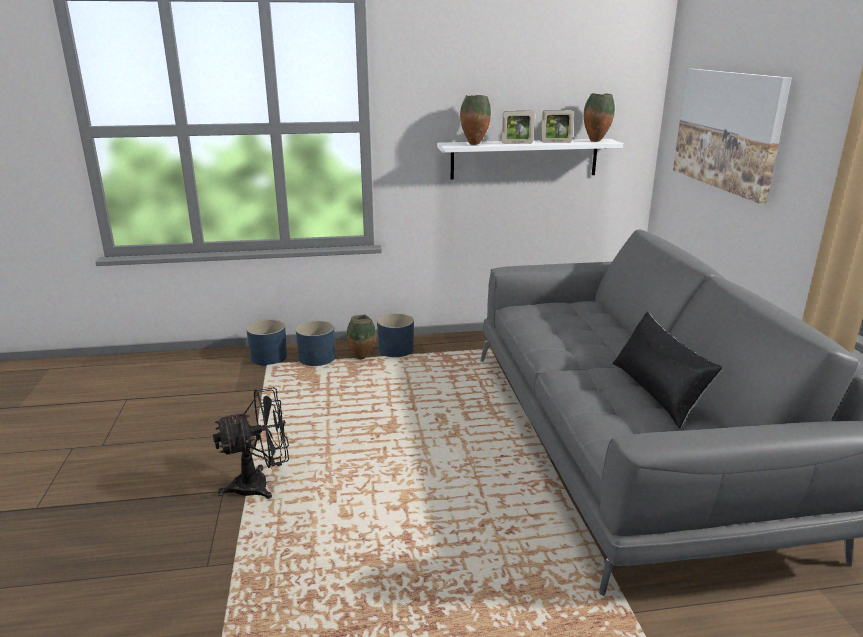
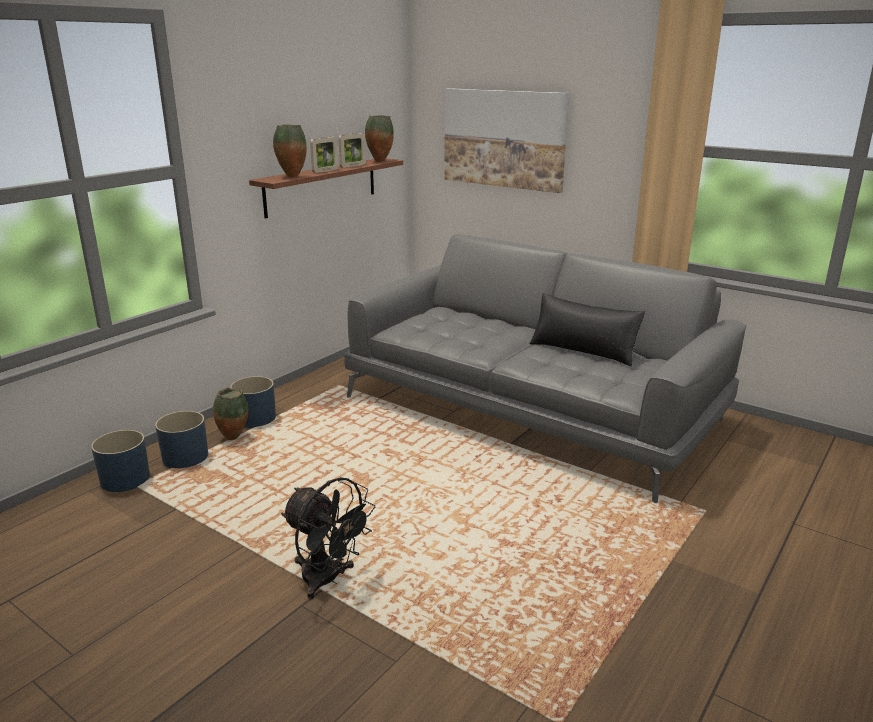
camera: 45 degrees left, 0 degrees up
(260, 485) = (328, 580): black fan -> black fan turned 105 degrees clockwise
(524, 159) = (321, 186): white shelf -> brown shelf

